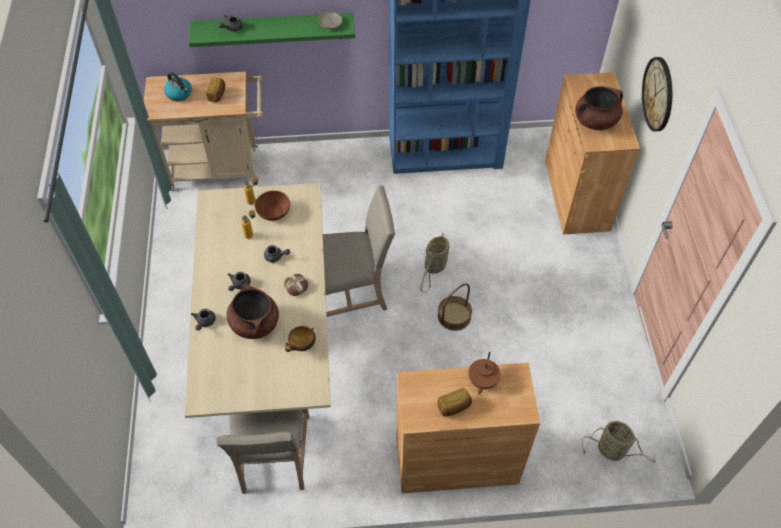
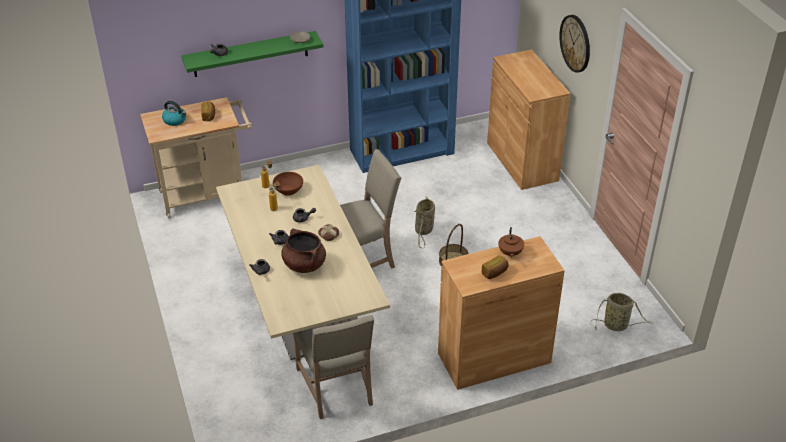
camera: 15 degrees left, 15 degrees down
(302, 346) = (350, 272): bowl -> none
(595, 121) = (529, 81): brown cooking pot -> none

